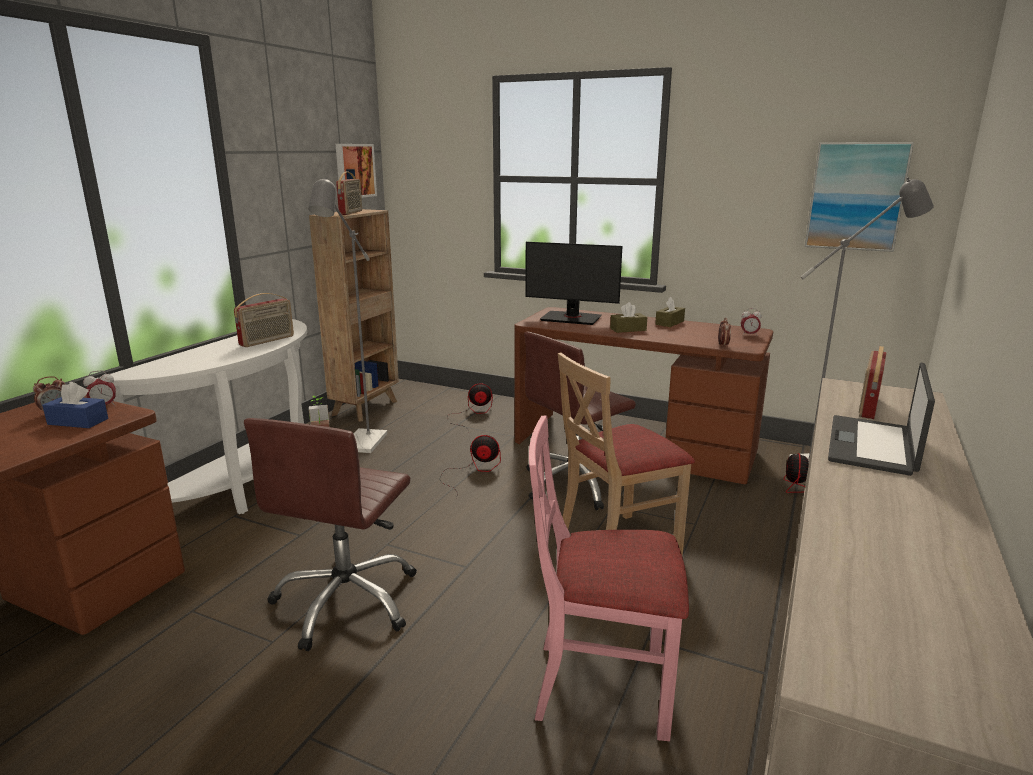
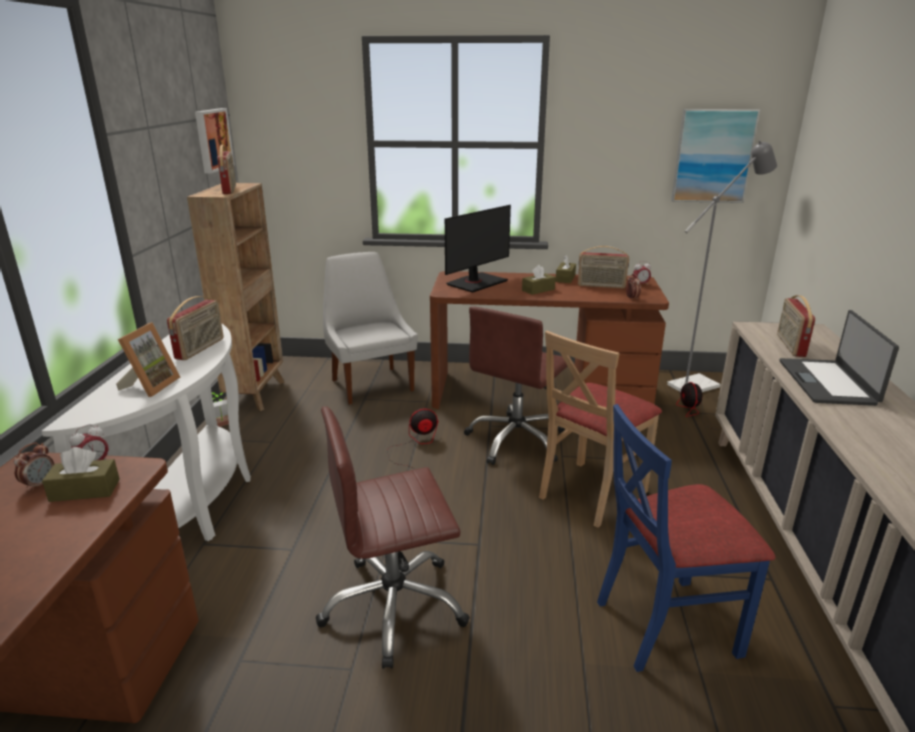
camera: 20 degrees left, 5 degrees up
(78, 421) = (85, 490): blue tissue box -> brown tissue box
(200, 361) = (150, 386): none -> picture frame
(347, 601) = (394, 607): brown office chair -> brown office chair turned 75 degrees clockwise
(361, 446) = (283, 438): grey floor lamp -> none
(472, 414) = (371, 384): fan -> white chair
(571, 318) = (476, 283): monitor -> monitor turned 45 degrees counterclockwise
(602, 685) = (666, 624): pink chair -> blue chair
(701, 332) = (601, 286): none -> radio

